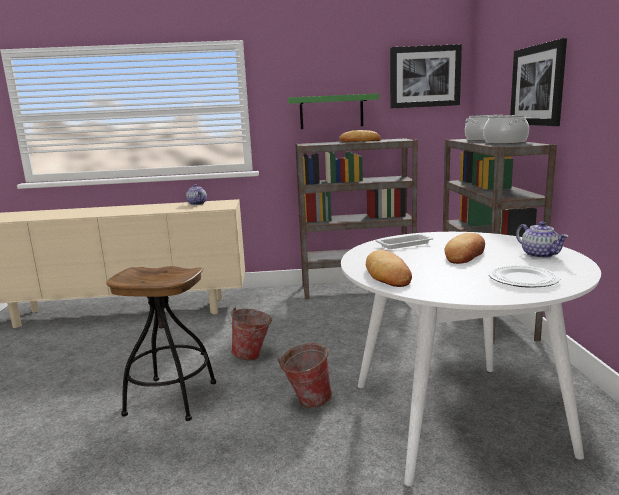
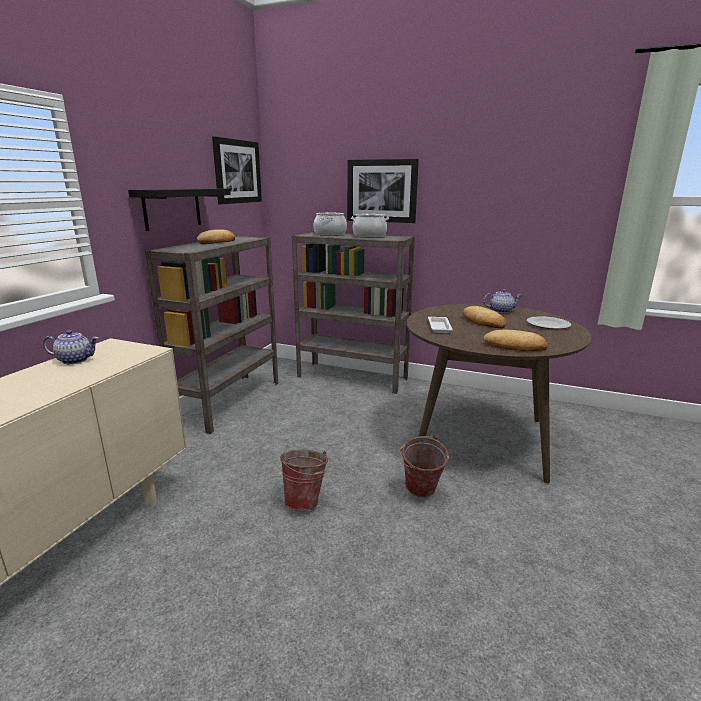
camera: 65 degrees left, 5 degrees up
(170, 398) = (347, 585): brown stool -> none
(331, 112) = (172, 208): green shelf -> black shelf
(456, 417) = (481, 439): white dining table -> brown dining table

